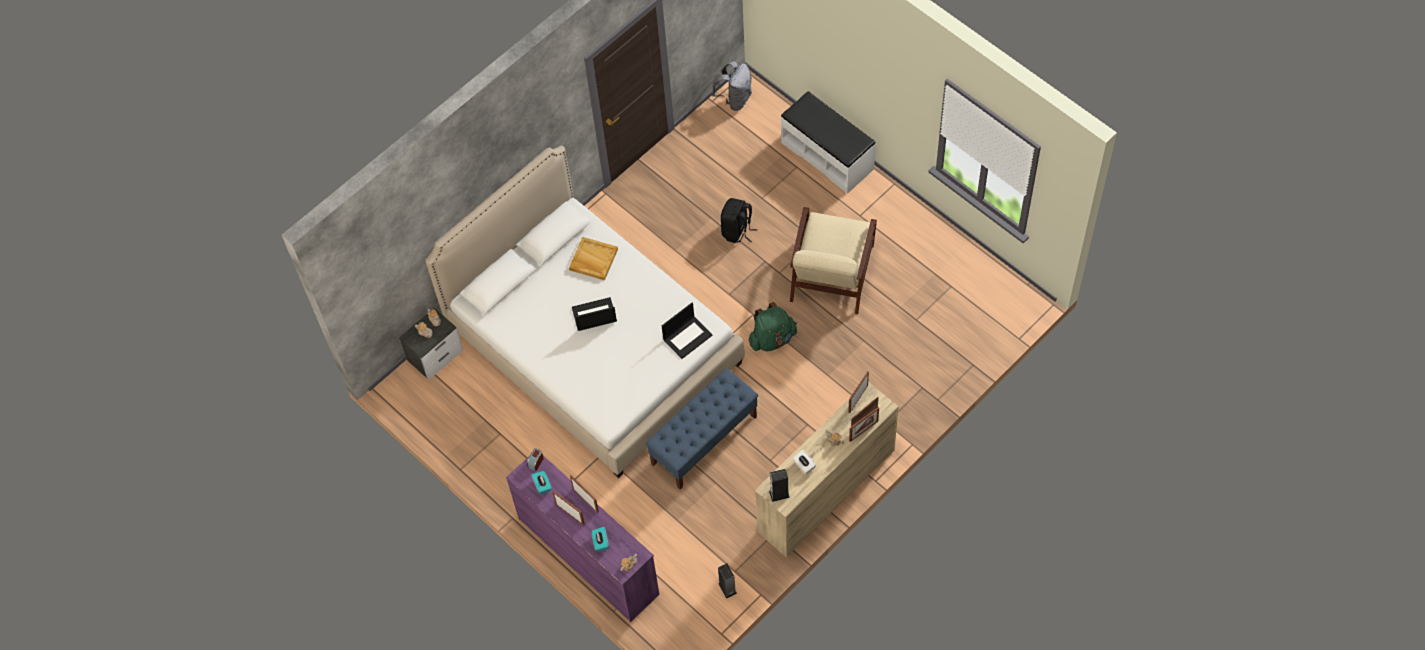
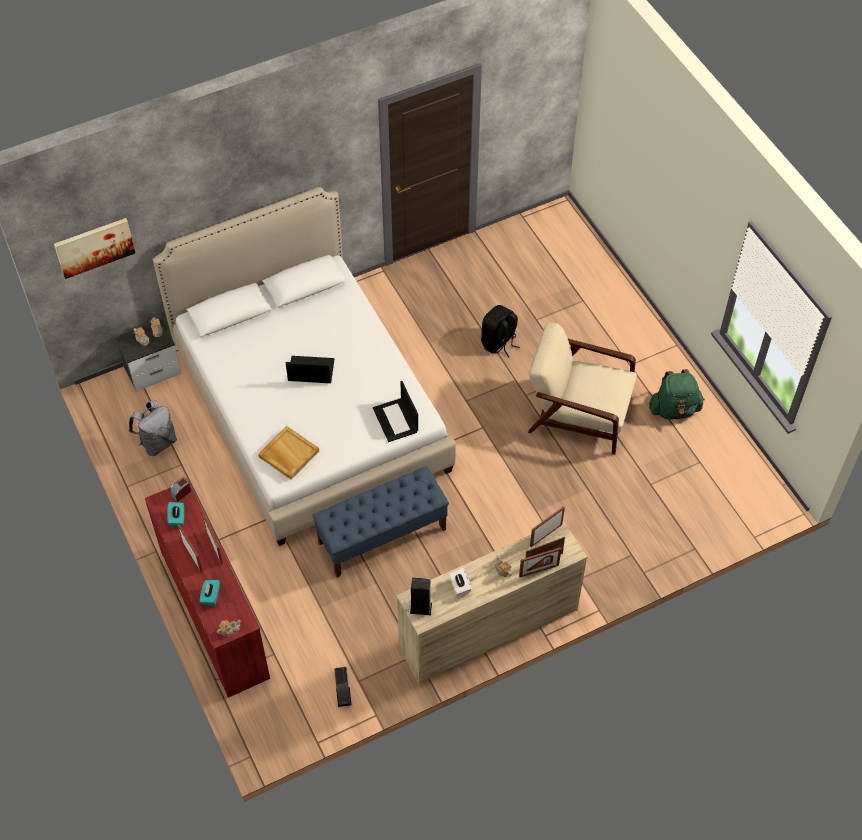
camera: 15 degrees right, 5 degrees down
(378, 269) = (94, 247): none -> picture
(588, 555) = (215, 614): purple dresser -> red dresser
(593, 260) = (333, 318): beige tray -> beige tray (288, 454)
(687, 337) = (396, 420): laptop -> laptop turned 90 degrees clockwise
(735, 99) = (546, 221): grey backpack -> grey backpack (157, 442)
(772, 339) = (493, 457): green backpack -> green backpack (674, 410)
(828, 155) = (618, 299): white bench -> none
(831, 275) = (578, 413): beige armchair -> beige armchair turned 75 degrees clockwise

